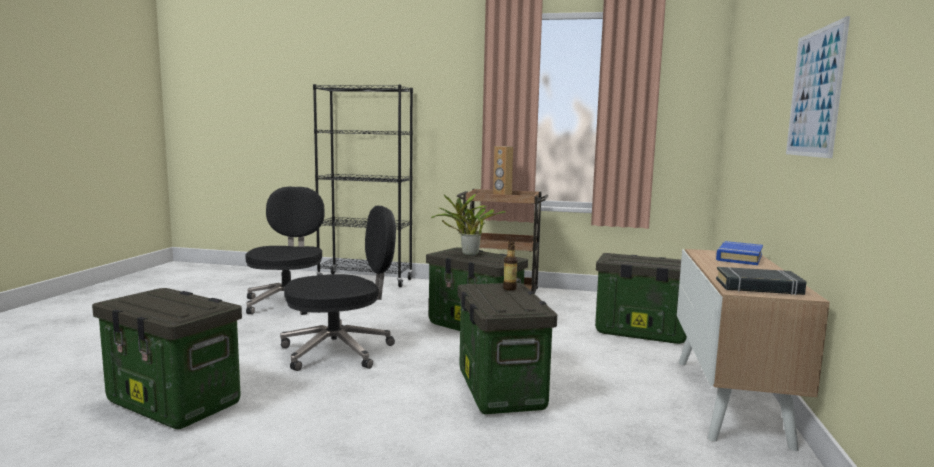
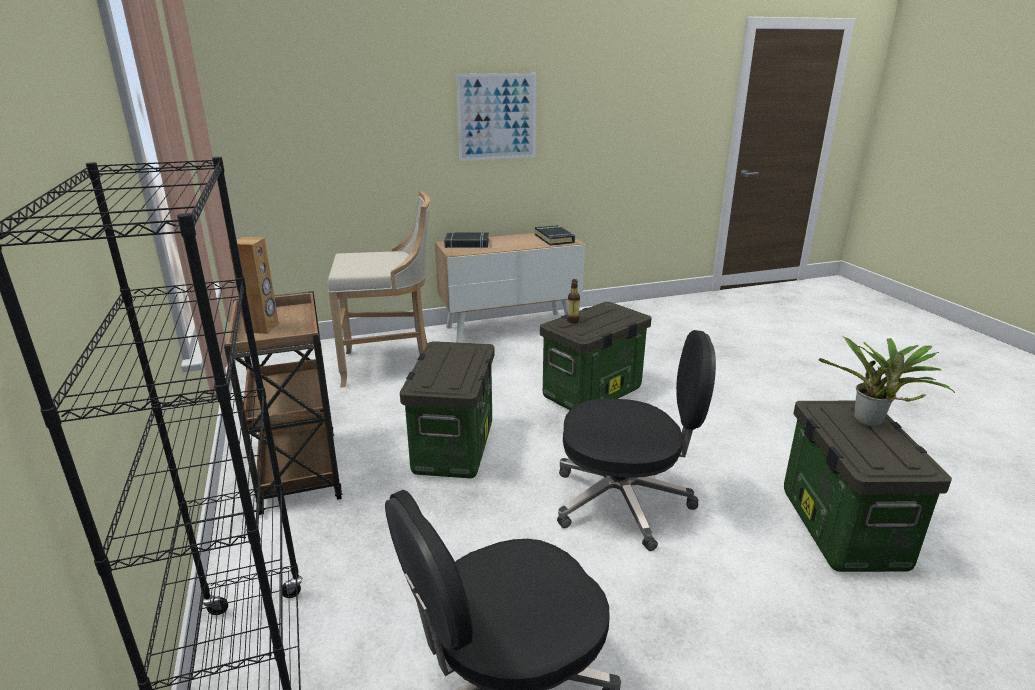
camera: 120 degrees left, 15 degrees up
(339, 351) = (624, 502): black office chair -> black office chair turned 150 degrees clockwise
(467, 254) = (453, 369): potted plant -> potted plant (871, 423)
(639, 332) = (390, 366): storage box -> beige stool
(739, 258) = (467, 244): blue book -> black book

